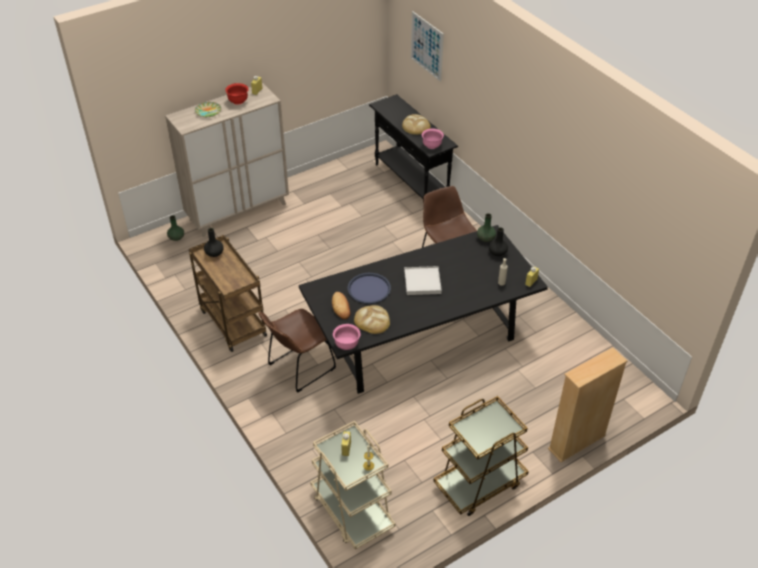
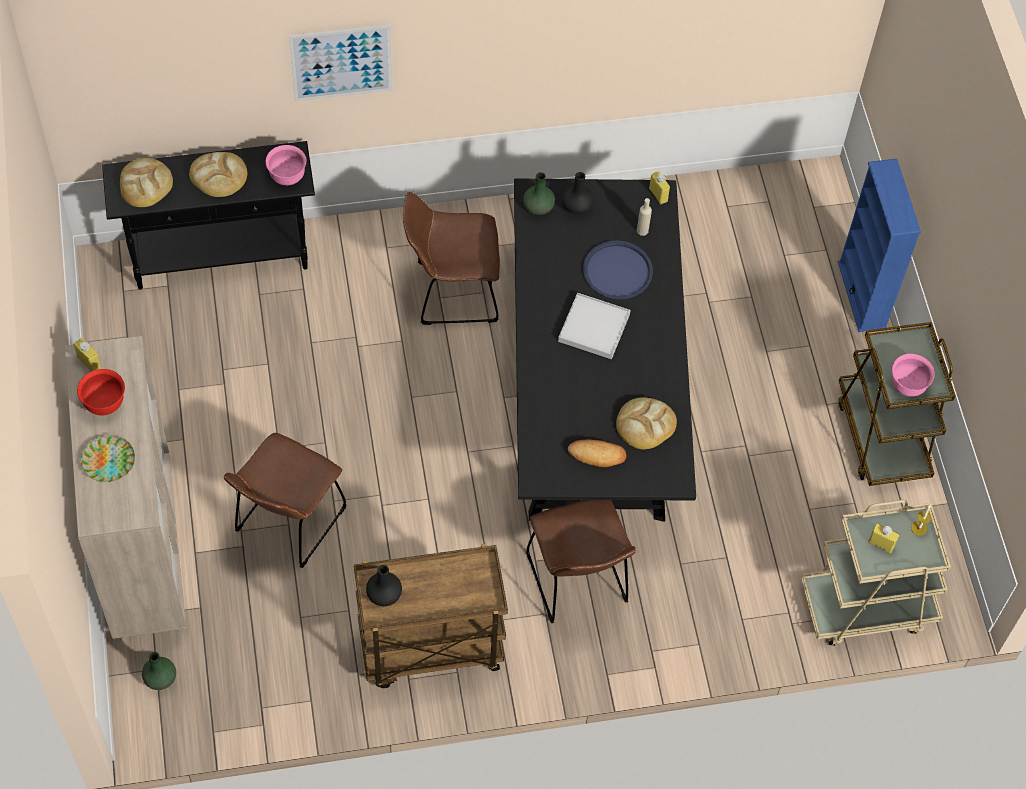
camera: 70 degrees left, 15 degrees up
(277, 251) = (287, 524): none -> brown chair
(347, 345) = (679, 476): pink bowl -> pink bowl (907, 385)
(369, 289) = (575, 403): blue tray -> blue tray (617, 271)
(395, 108) = (145, 184): none -> bread
(427, 46) = (174, 54): picture -> picture (341, 62)
(577, 442) = (862, 295): beige bookcase -> blue bookcase

